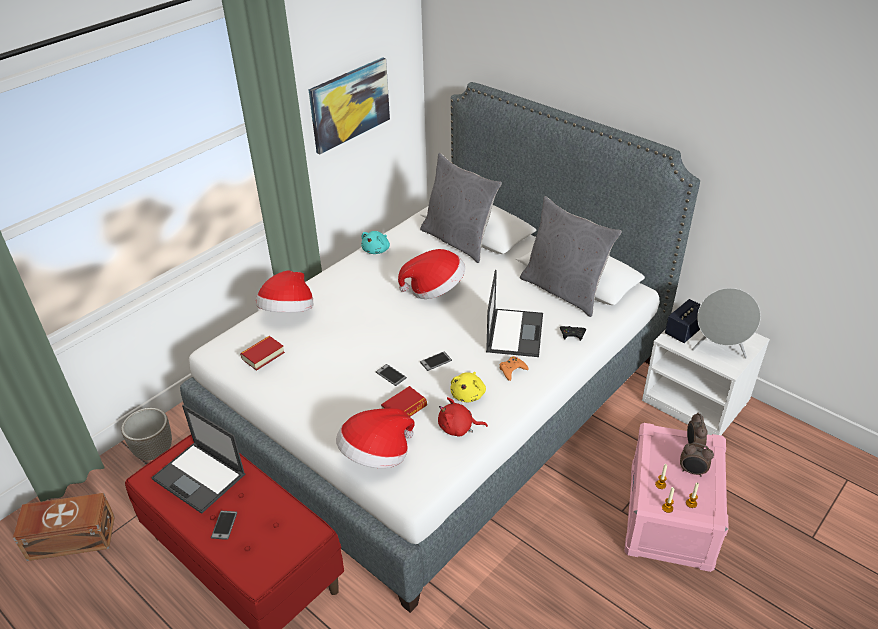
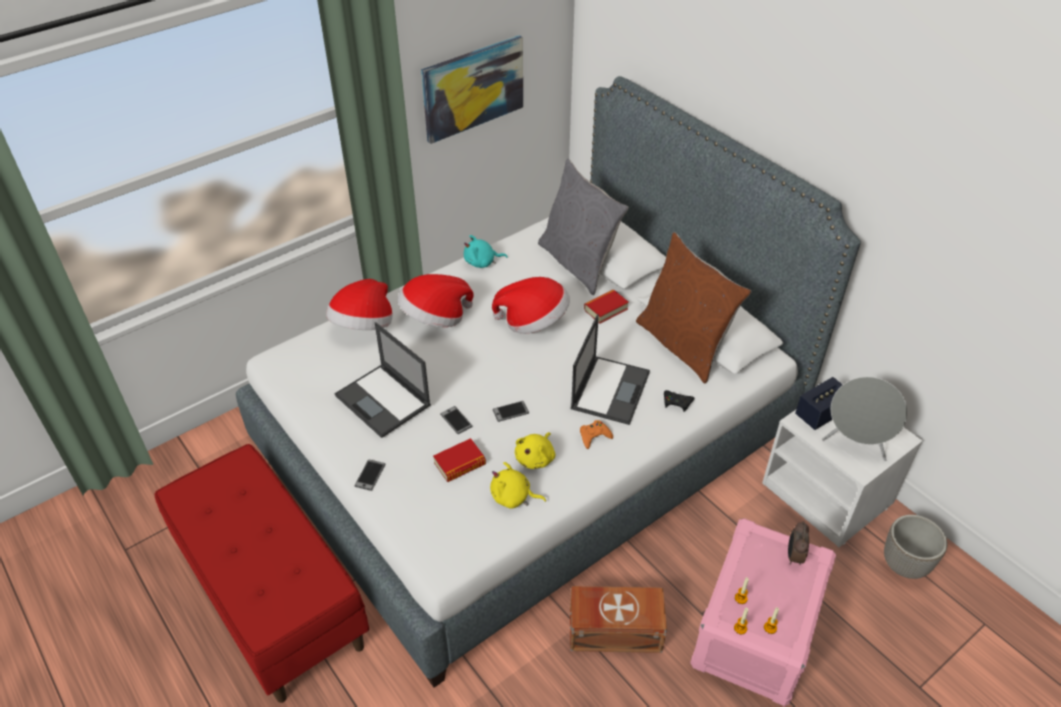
camera: 10 degrees right, 5 degrees up
(70, 537) = (104, 535): brown storage box -> brown storage box (613, 629)
(154, 451) = (208, 453): planter -> planter (903, 564)
(200, 477) = (231, 502): laptop -> laptop (384, 401)
(224, 525) = (243, 562): phone -> phone (370, 475)
(263, 356) = (323, 375): book -> book (605, 309)
(376, 455) = (414, 515): hat -> hat (435, 318)
(377, 250) = (482, 262): turquoise plush toy -> turquoise plush toy turned 45 degrees clockwise
(458, 428) = (513, 497): red plush toy -> yellow plush toy
(564, 290) = (683, 344): grey pillow -> brown pillow
(692, 471) = (783, 589): alarm clock -> none

